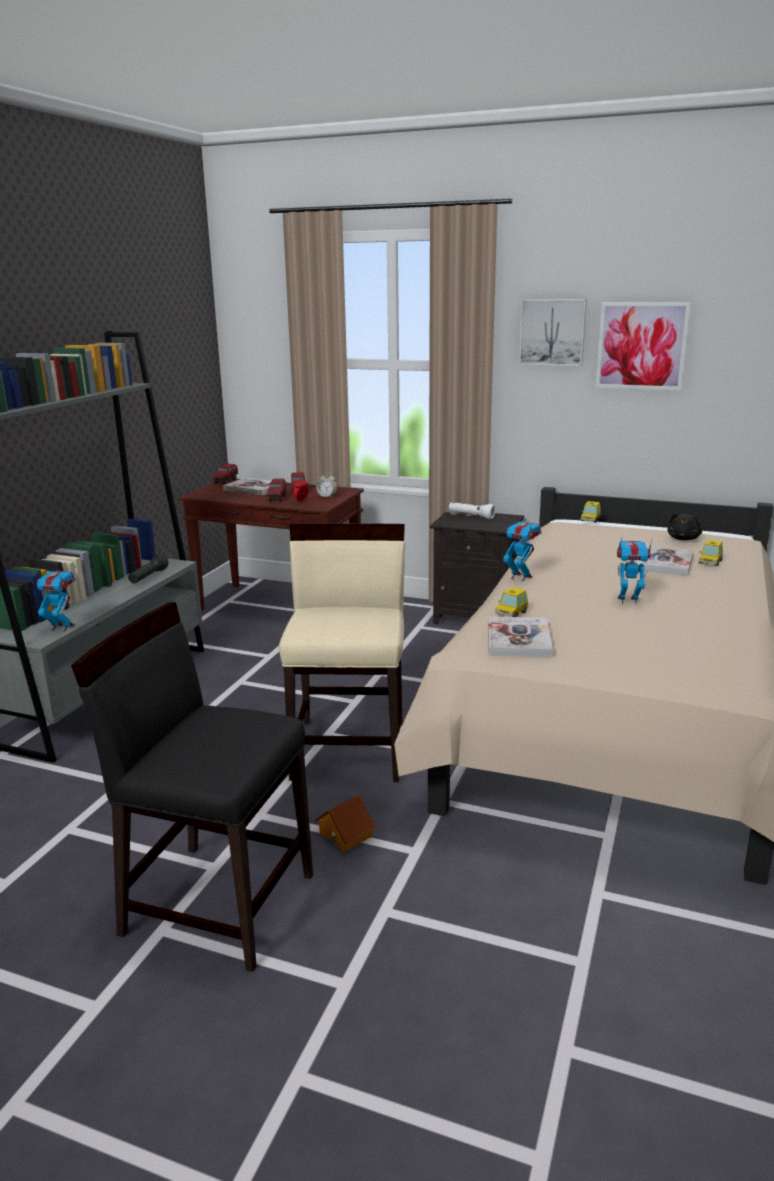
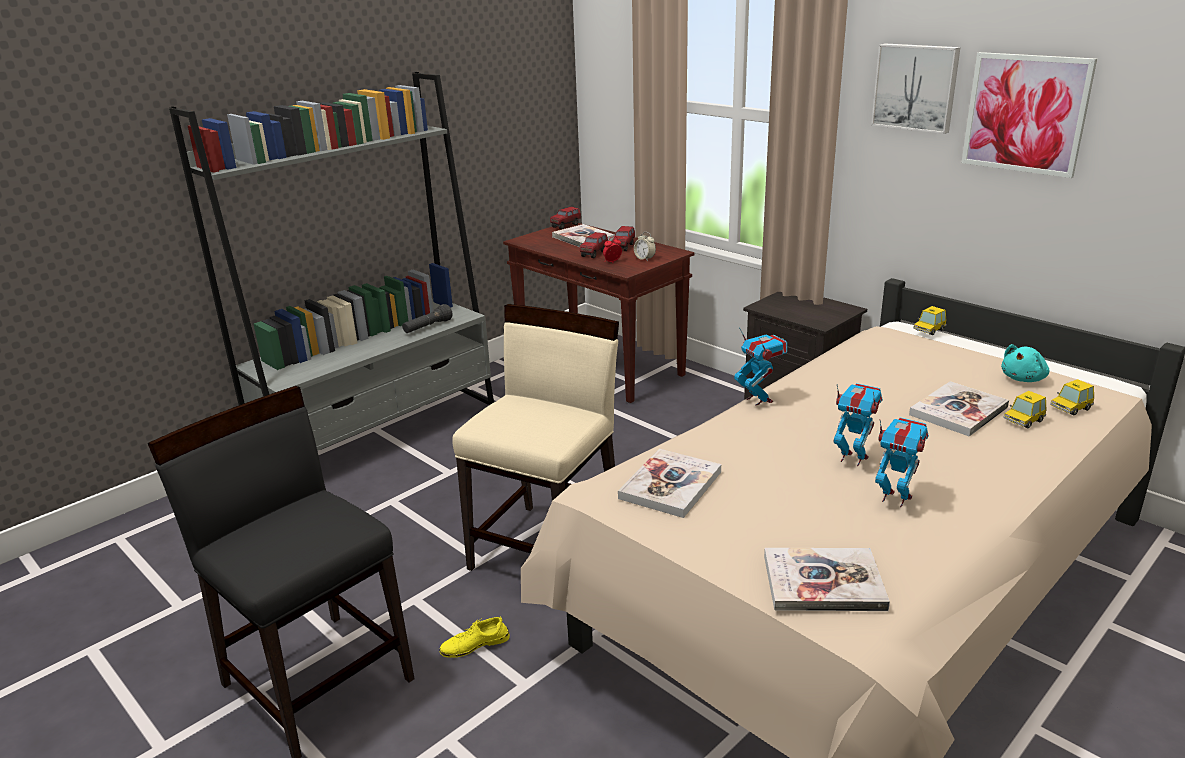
camera: 25 degrees right, 5 degrees up
(62, 627) = (311, 372): toy robot -> toy robot (895, 498)
(346, 834) = (475, 644): toy house -> yellow shoe
(471, 516) = (802, 301): white flashlight -> none
(511, 613) = (698, 447): toy car -> toy car (1070, 408)
(683, 539) = (1024, 378): black plush toy -> turquoise plush toy
(692, 674) = (823, 582): none -> book

